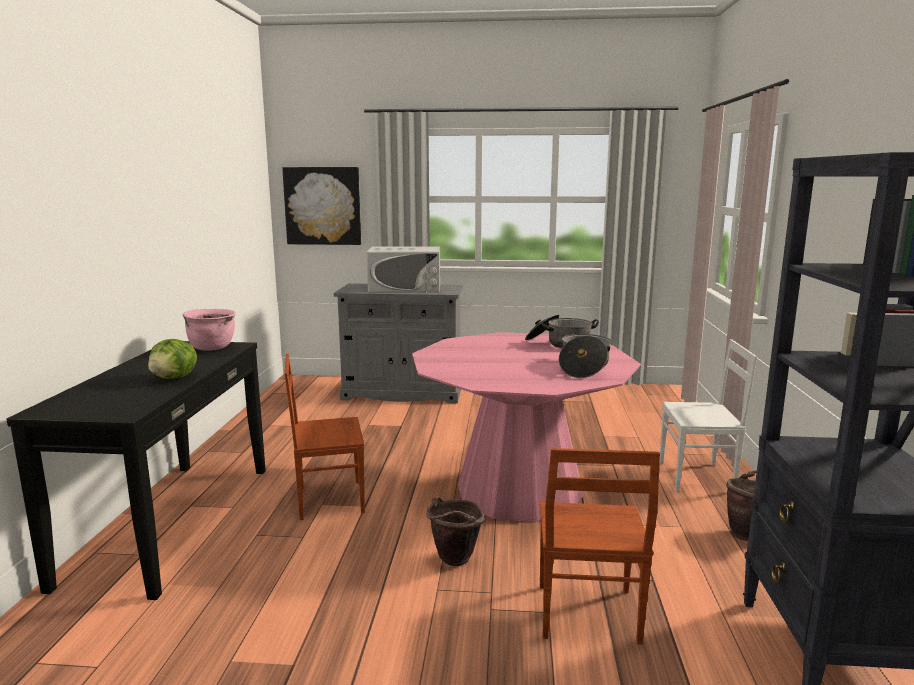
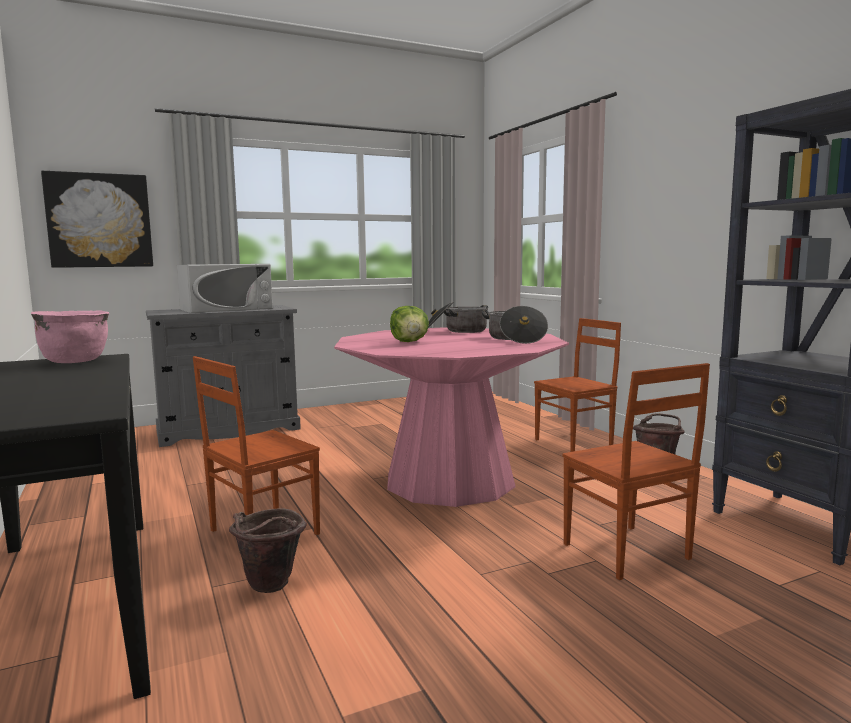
camera: 30 degrees left, 5 degrees down
(175, 378) = (88, 383): lettuce -> lettuce (410, 342)
(453, 562) = (465, 548): brown bucket -> brown bucket (269, 588)
(697, 477) = (575, 443): white chair -> brown chair

